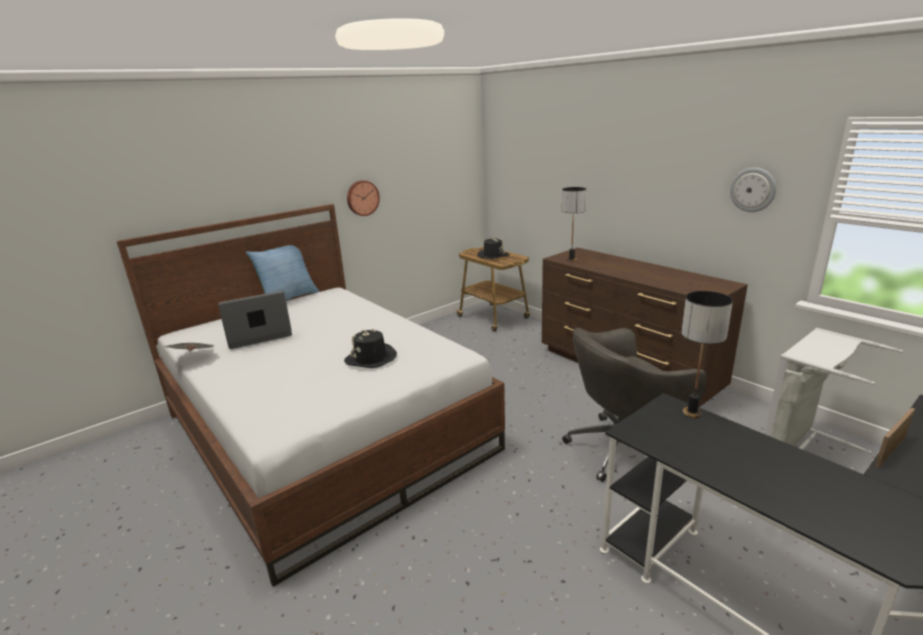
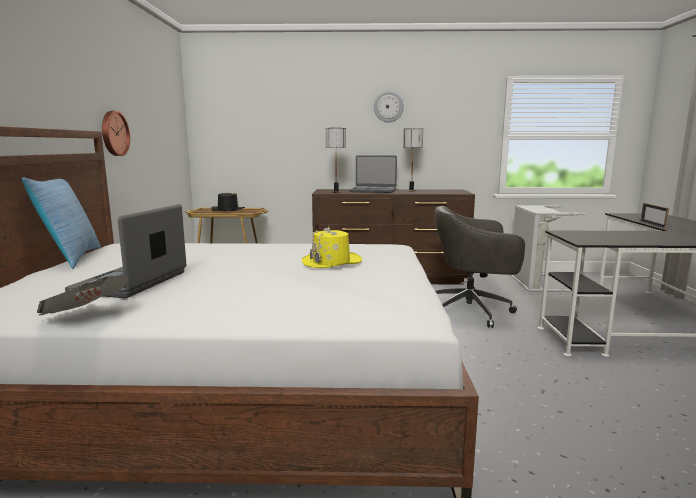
camera: 50 degrees left, 10 degrees down
(371, 358) = (332, 262): black hat -> yellow hat
(618, 264) = (373, 191): none -> laptop
(623, 448) = (472, 311): grey office chair -> grey office chair turned 75 degrees clockwise
(692, 413) = (578, 232): table lamp -> table lamp (411, 191)
(753, 190) = (457, 124): wall clock -> wall clock (388, 107)

